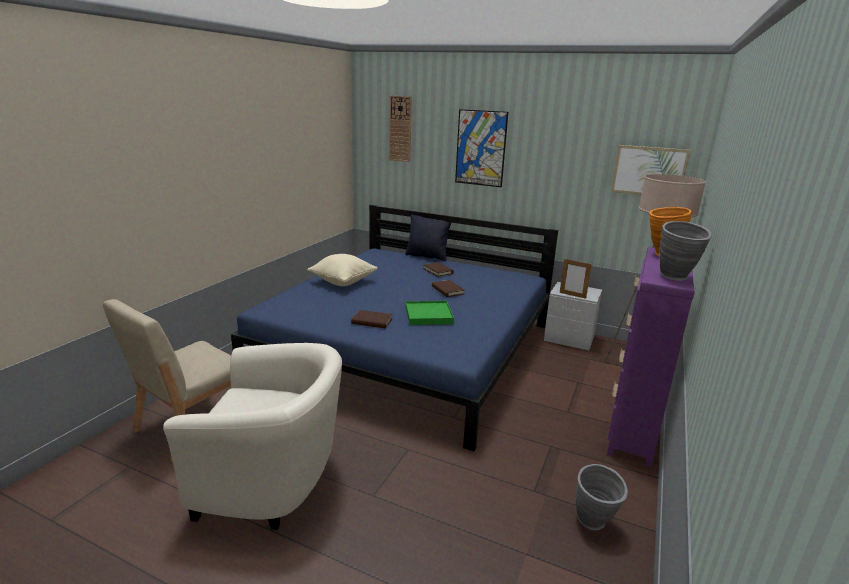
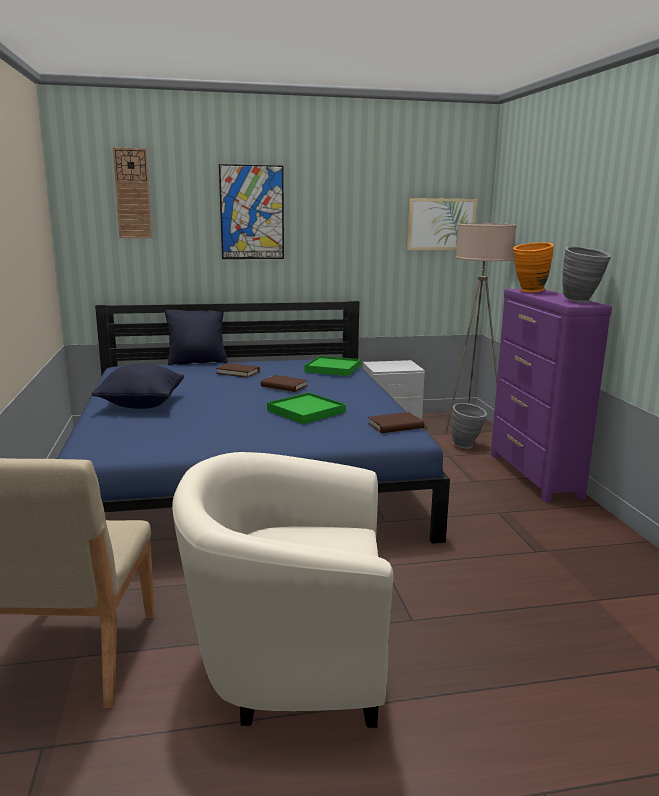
camera: 35 degrees left, 5 degrees down
(274, 482) = (288, 660): beige armchair -> beige armchair turned 150 degrees counterclockwise
(343, 282) = (141, 405): beige pillow -> black pillow
(372, 321) = (255, 431): brown book -> brown book (395, 426)
(507, 284) = (333, 369): none -> green tray
(572, 295) = (396, 369): picture frame -> none
(594, 525) = (609, 556): grey vase -> grey vase (467, 446)

